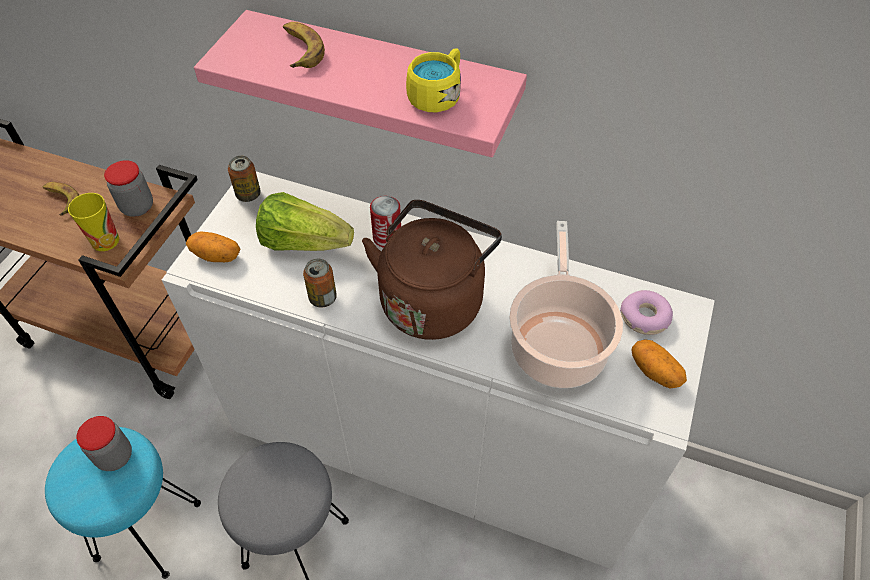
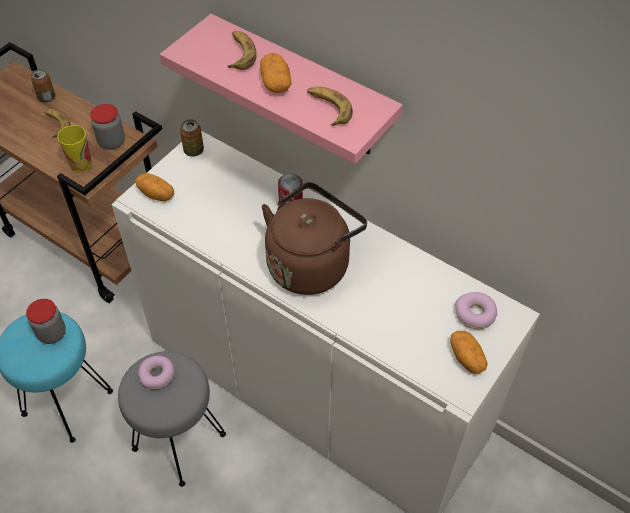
camera: 15 degrees right, 0 degrees up
(263, 476) = (157, 375): none -> donut
(303, 242) = (224, 197): lettuce -> none
(323, 298) = (226, 244): can -> can (47, 97)
(359, 76) = (275, 83): none -> potato
(438, 95) = (328, 109): yellow mug -> banana
(557, 344) = (396, 320): cooking pot -> none

